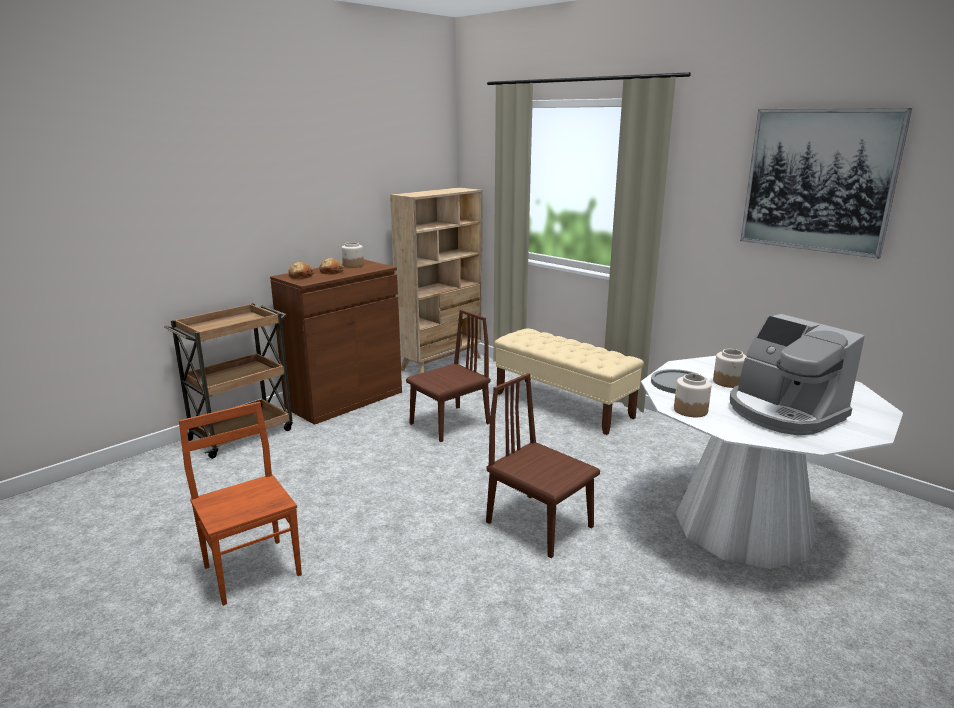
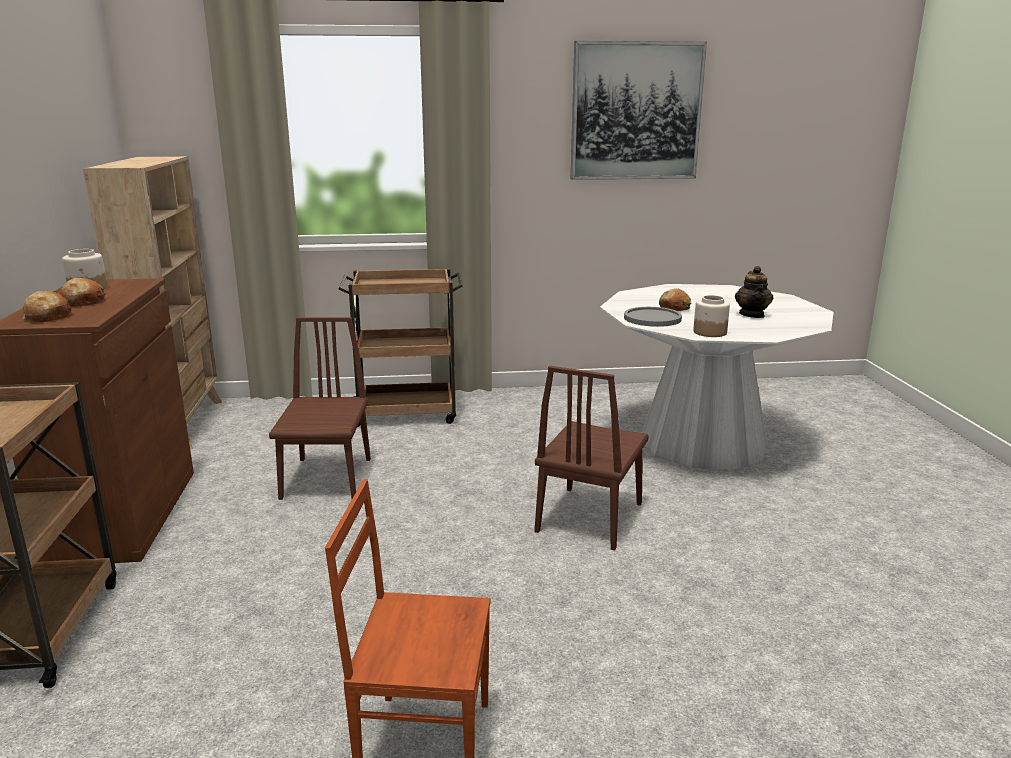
camera: 50 degrees left, 0 degrees up
(539, 524) = (589, 517): brown chair -> brown chair turned 60 degrees counterclockwise
(563, 405) = (408, 413): beige bench -> brown cart
(728, 382) = (675, 307): jar -> bread
(783, 412) = (752, 315): coffee machine -> teapot

